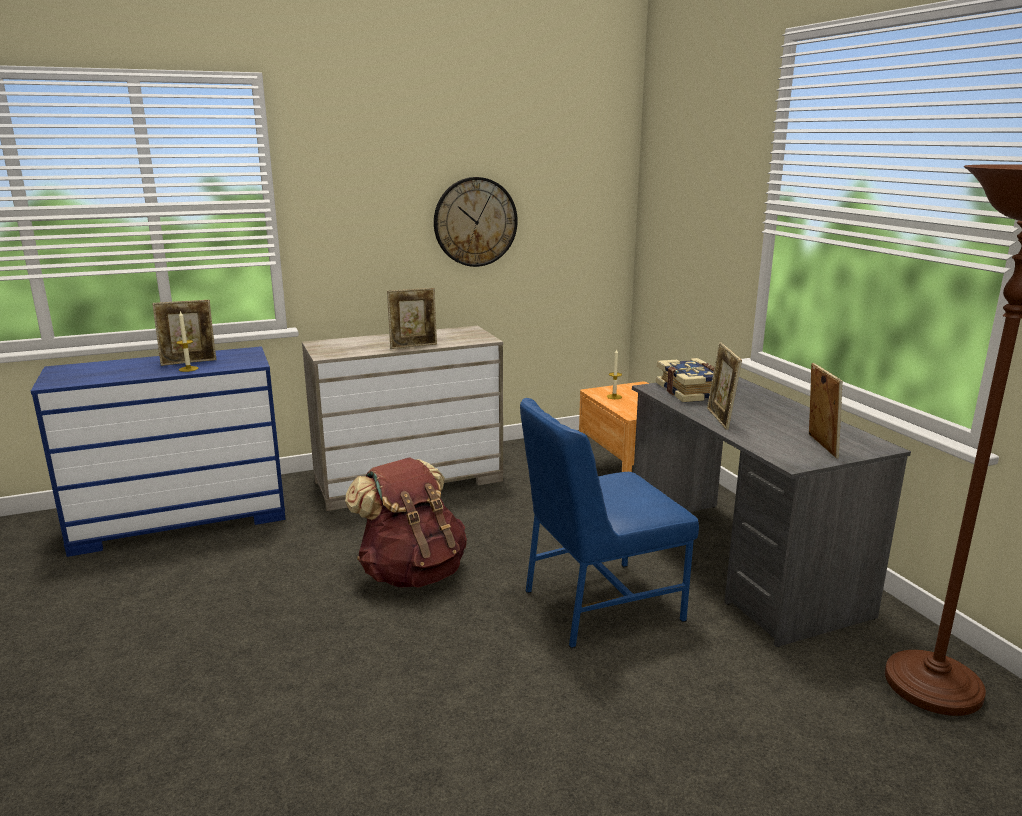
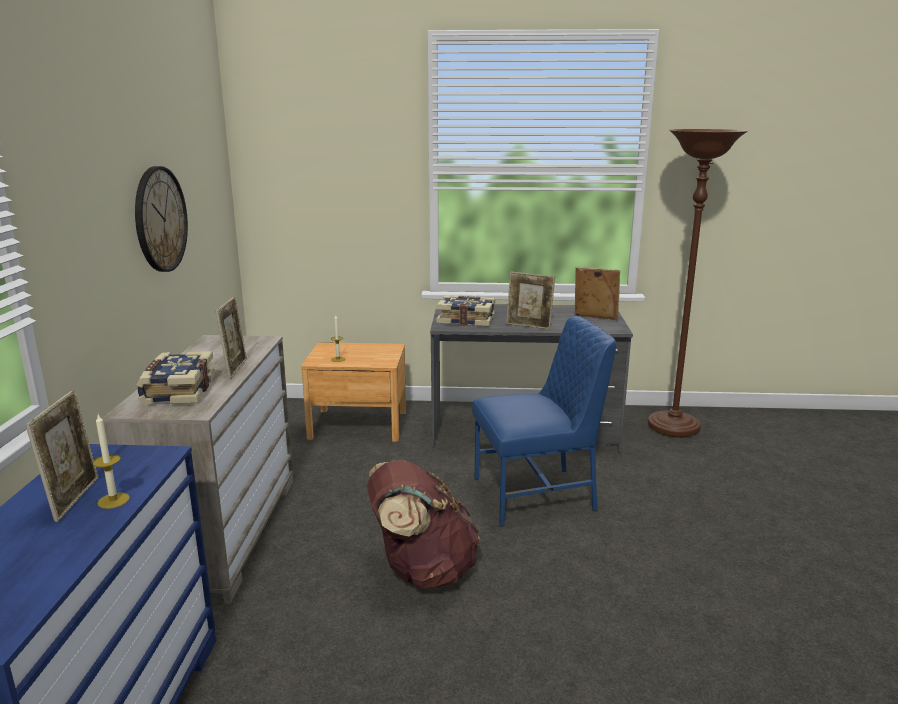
camera: 65 degrees left, 0 degrees up
(357, 344) = (177, 391): none -> book
(599, 604) = (536, 494): blue chair -> blue chair turned 105 degrees counterclockwise

